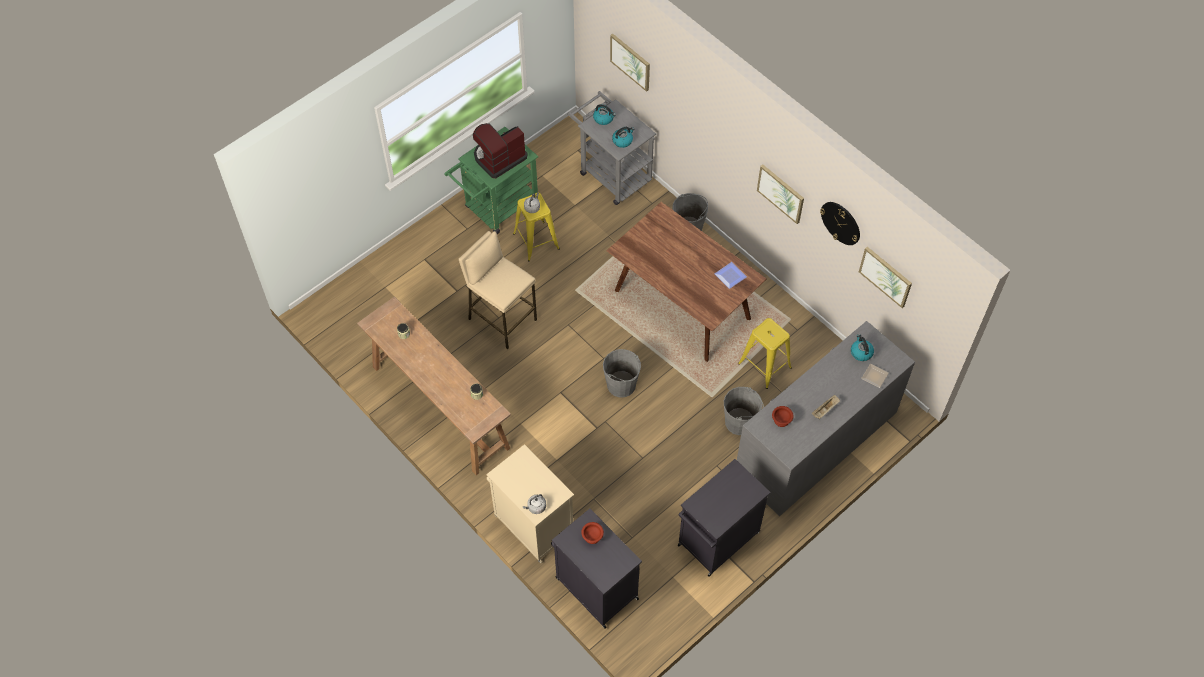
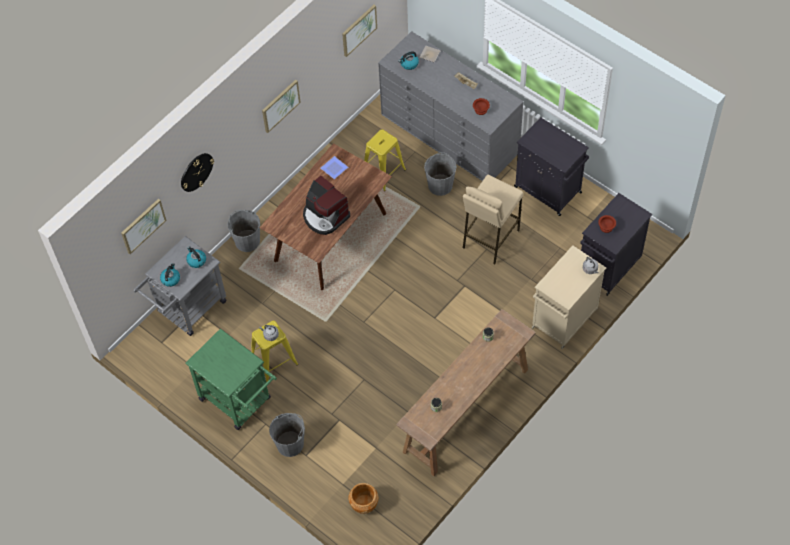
camera: 95 degrees left, 0 degrees up
(359, 302) = (364, 504): none -> brown planter
(499, 158) = (226, 360): coffee machine -> coffee machine (325, 216)
(502, 319) = (365, 376): beige stool -> beige stool (490, 239)
(621, 385) = (419, 273): grey bucket -> grey bucket (290, 444)
(841, 223) = (322, 50): wall clock -> wall clock (196, 172)

